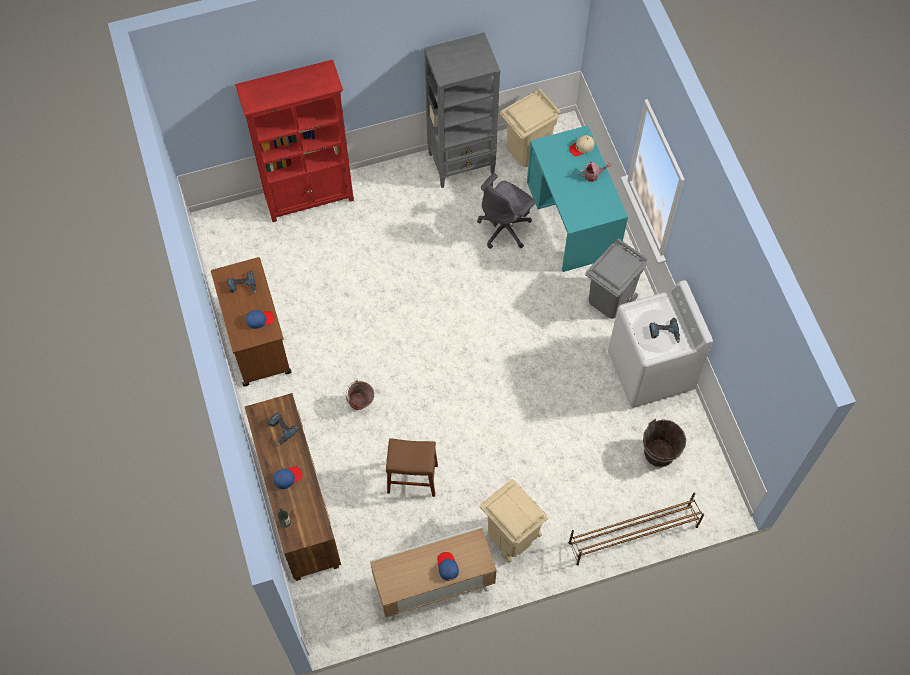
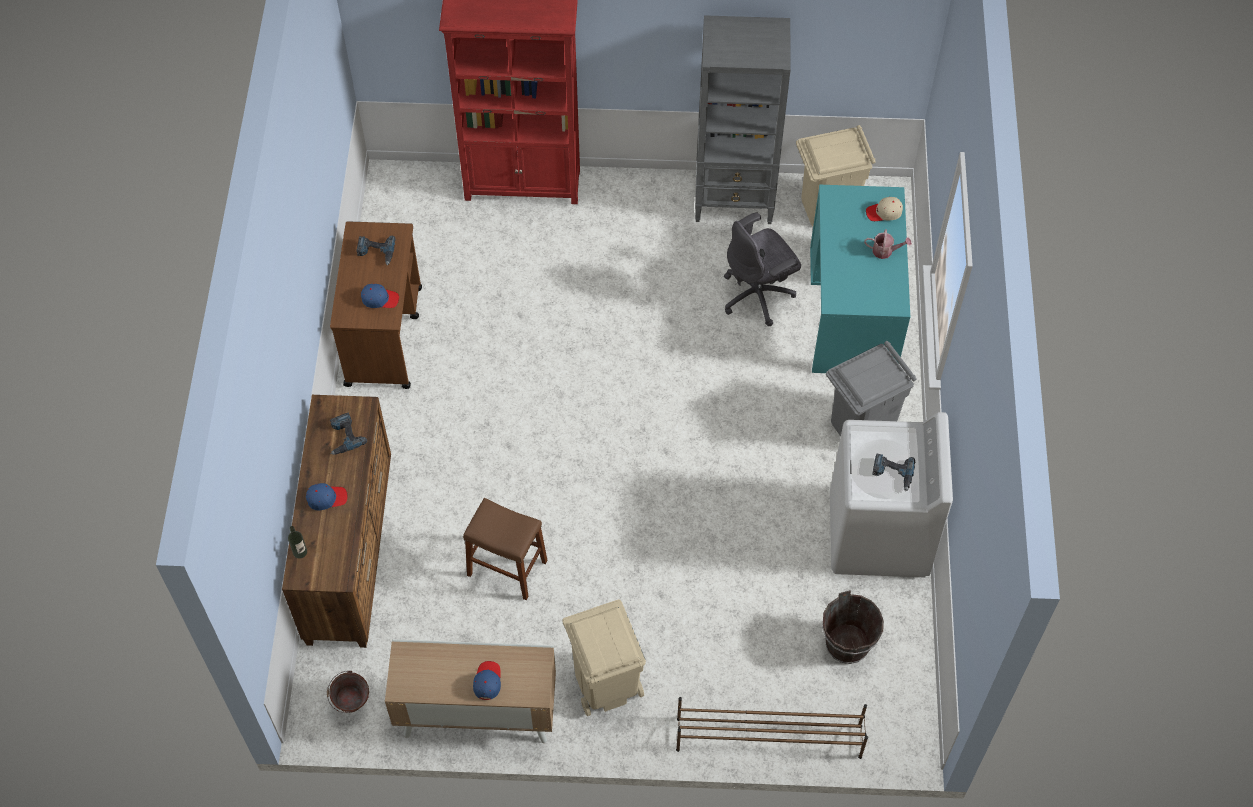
camera: 20 degrees right, 5 degrees down
(361, 405) = (480, 456): bucket -> bucket (352, 706)

